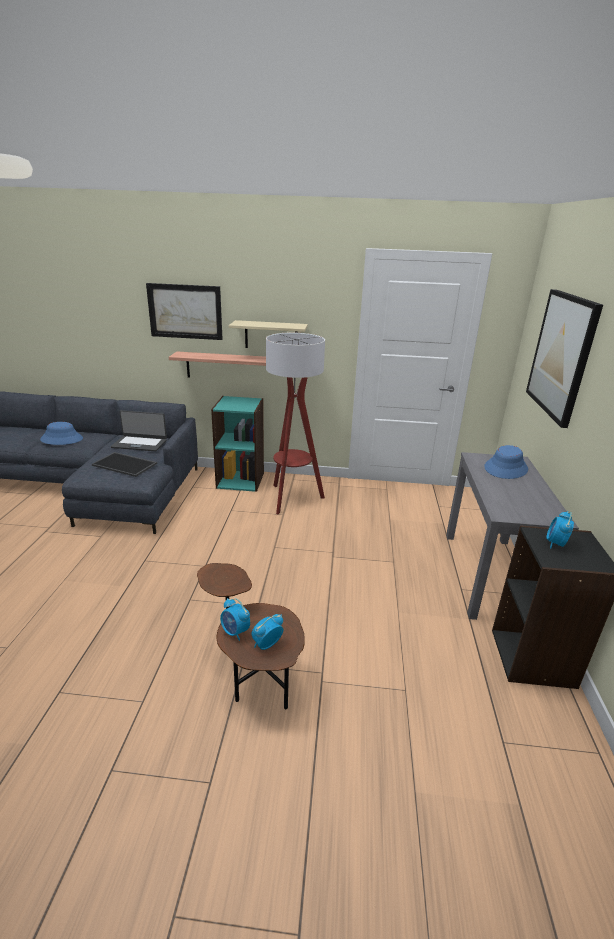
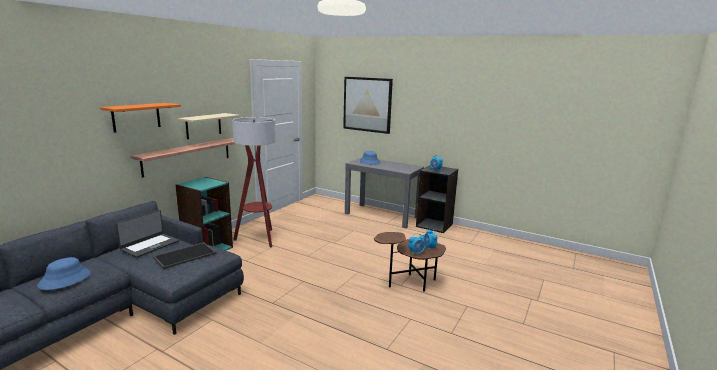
camera: 65 degrees left, 10 degrees down
(185, 311) = (136, 117): picture -> orange shelf

